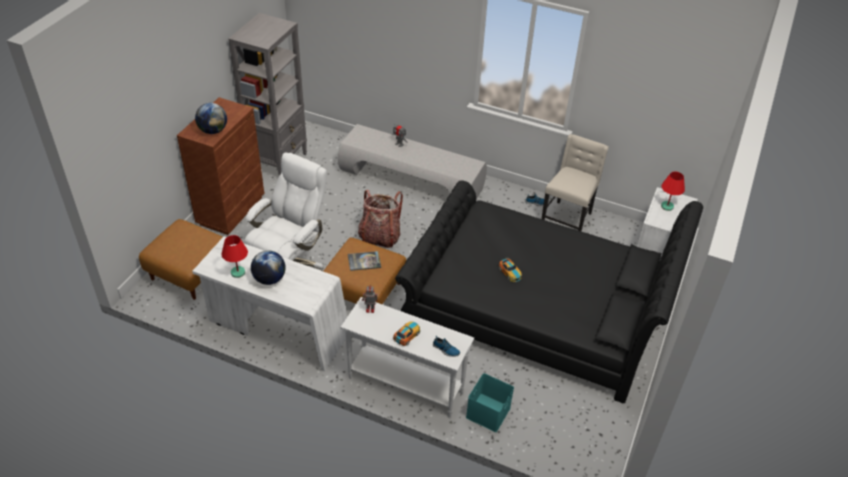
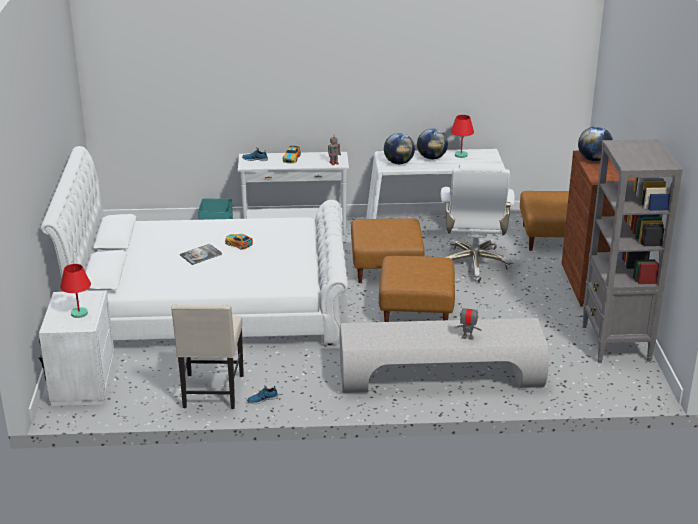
camera: 155 degrees right, 15 degrees down
(308, 283) = (398, 163): none -> globe
(364, 261) = (388, 231): book -> book (201, 255)
(380, 236) = (416, 311): backpack -> brown ottoman
(536, 306) = (209, 303): black bed -> white bed

